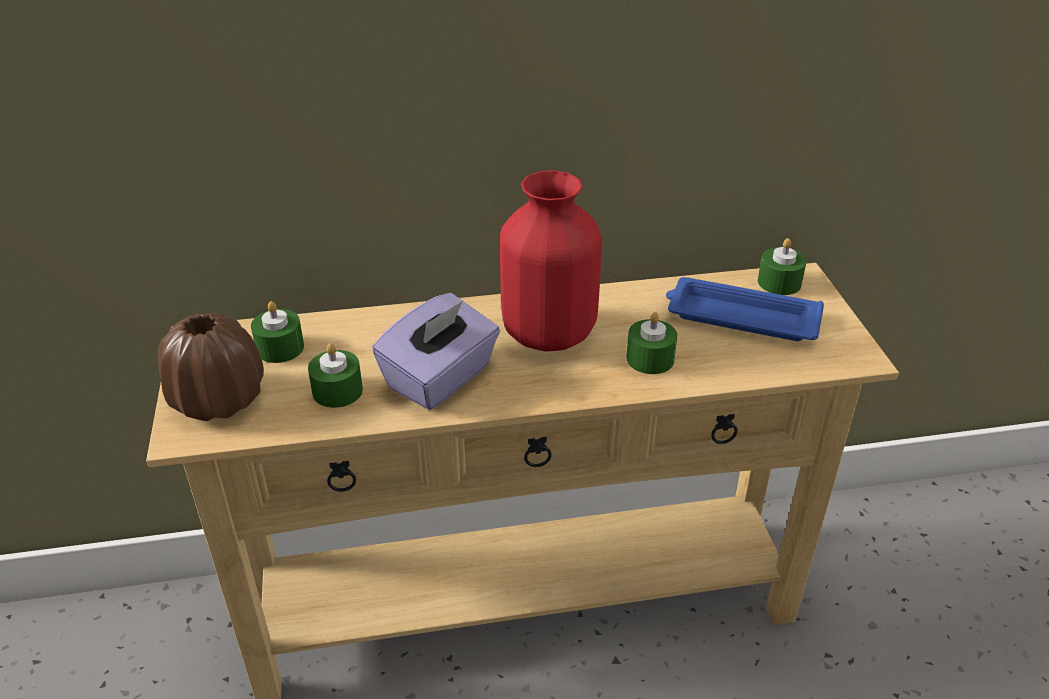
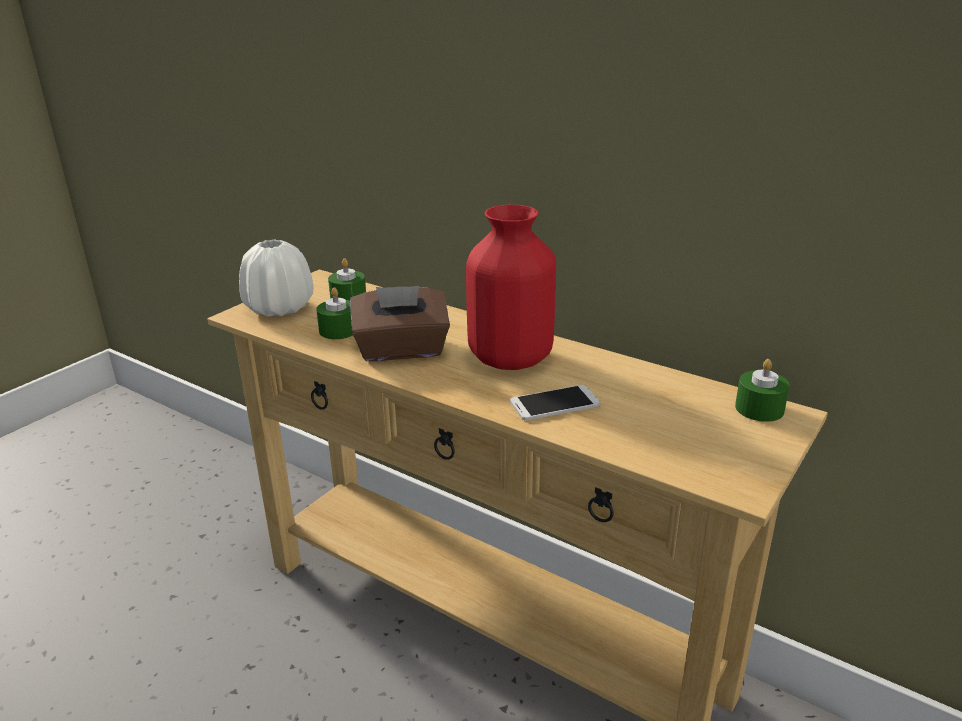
camera: 45 degrees right, 10 degrees down
(218, 399) = (279, 308): brown vase -> white vase
(441, 378) = (402, 350): purple tissue box -> brown tissue box
(650, 359) = (555, 403): green candle -> phone
(740, 317) = (677, 414): blue tray -> none

